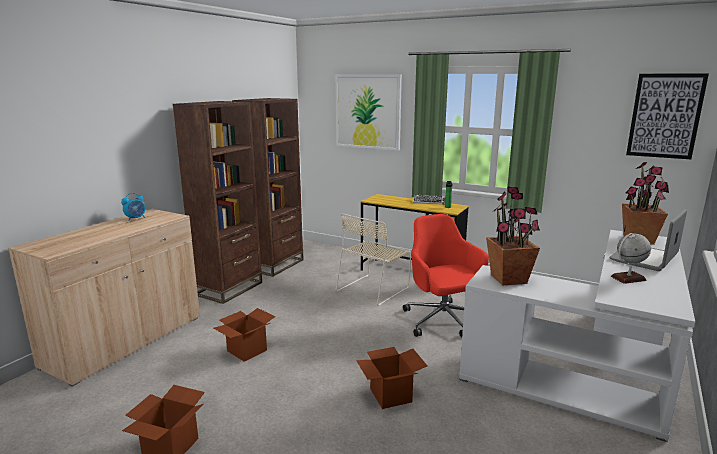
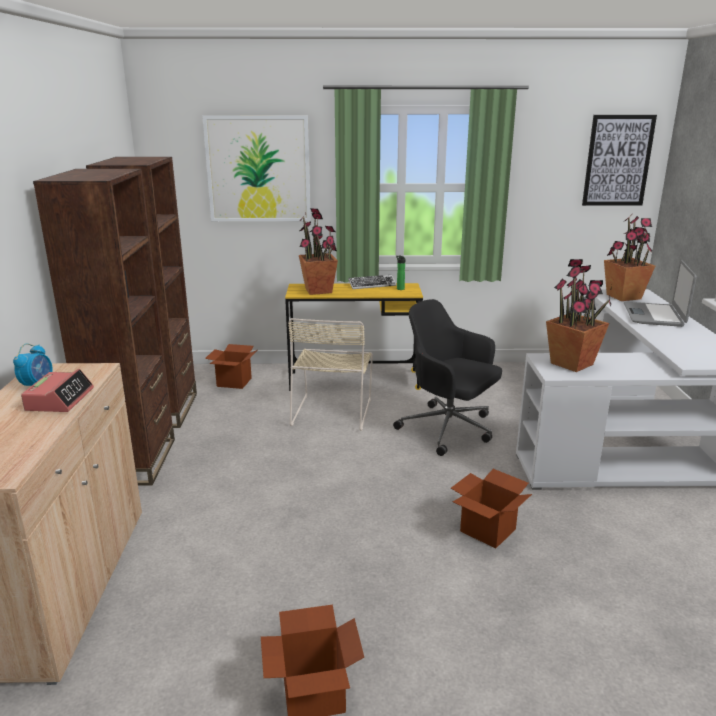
camera: 30 degrees left, 5 degrees up
(132, 226) = (60, 399): none -> alarm clock
(247, 350) = (265, 537): cardboard box -> cardboard box (234, 382)
(388, 200) = (318, 291): none -> potted plant
(443, 321) = (449, 429): red office chair -> black office chair
(628, 278) = (672, 339): globe -> none

